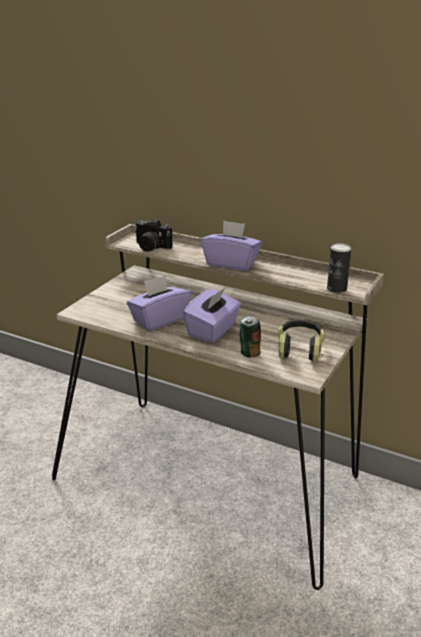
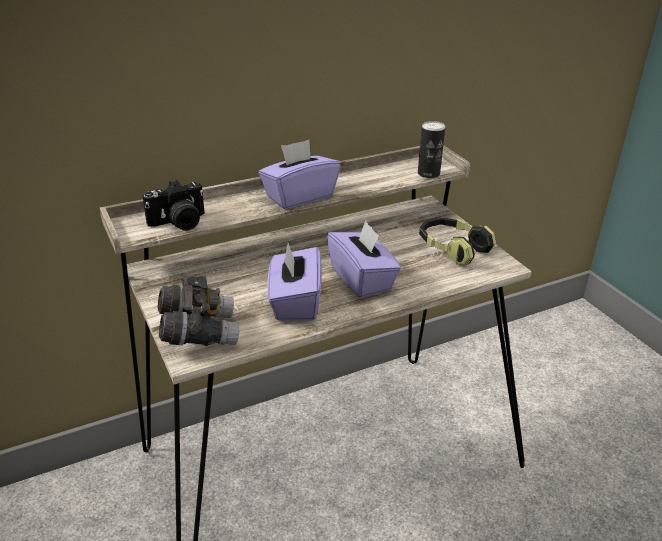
camera: 55 degrees left, 5 degrees up
(98, 305) = (198, 332): none -> grey binoculars
(249, 353) = (432, 278): can -> none

